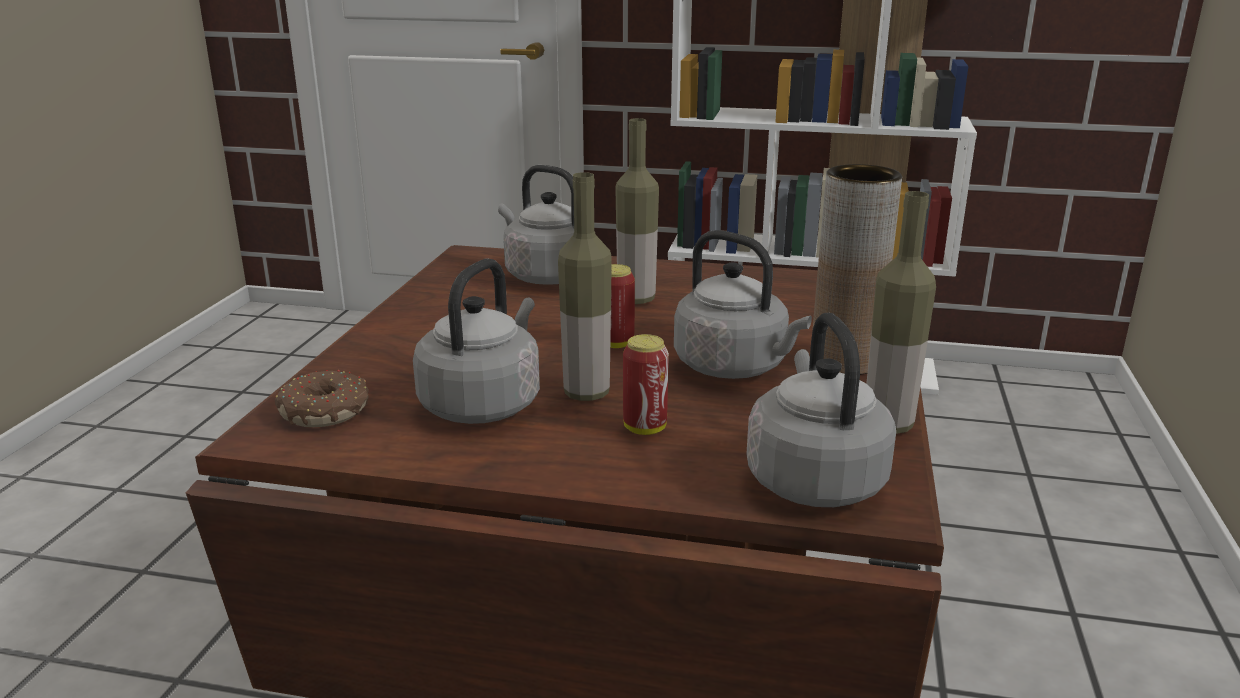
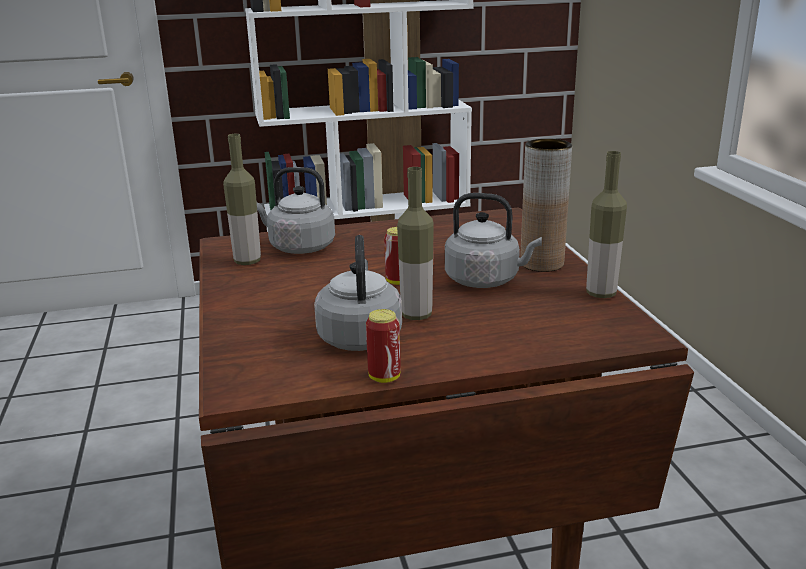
camera: 25 degrees left, 0 degrees up
(327, 411) = (259, 366): donut -> none
(636, 299) = (378, 251): bottle -> bottle (247, 261)
(644, 428) = (475, 327): can -> can (384, 377)
(813, 478) = (594, 331): grey kettle -> none

